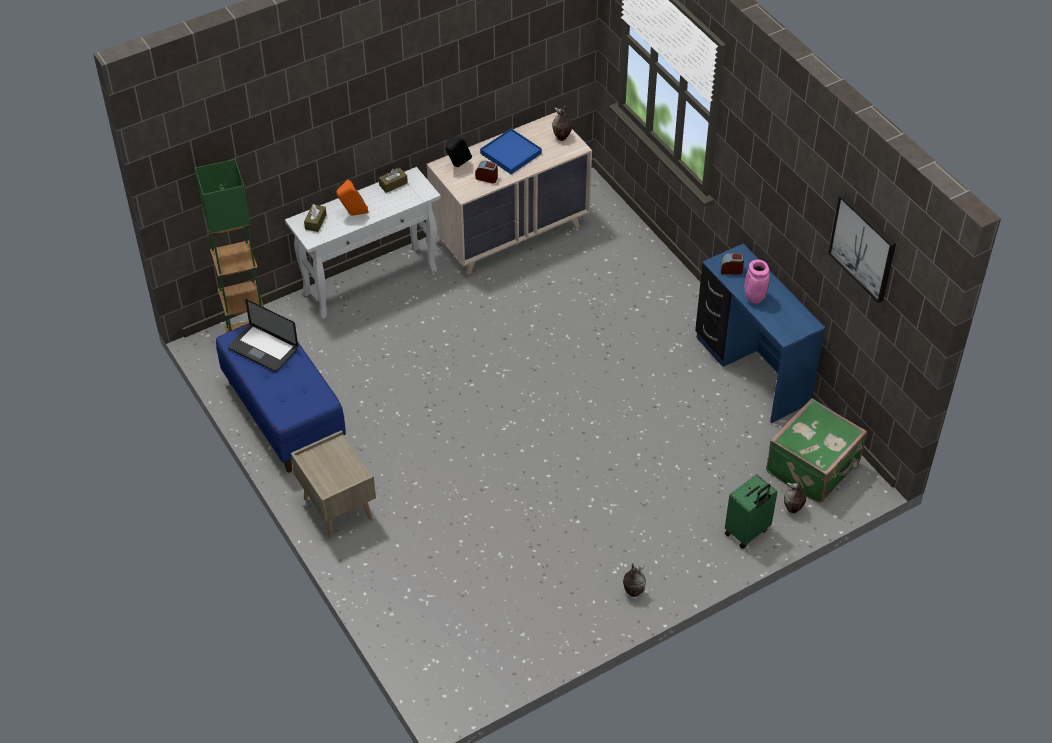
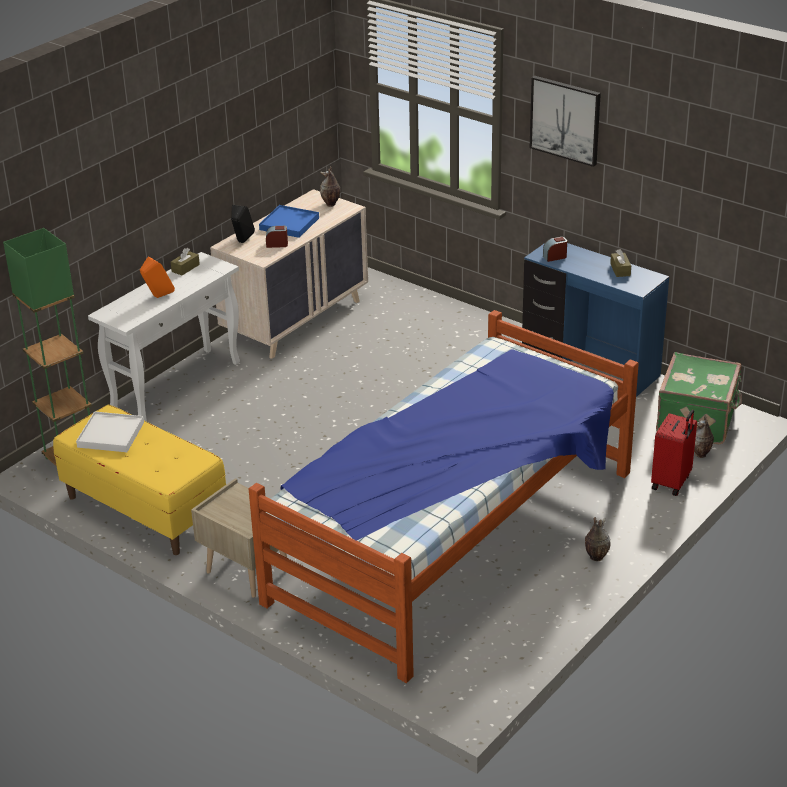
camera: 20 degrees left, 15 degrees down
(263, 349) = (111, 434): laptop -> white tray
(283, 414) = (144, 509): blue bench -> yellow bench
(315, 222) = (122, 310): brown tissue box -> brown tissue box (620, 270)
(526, 529) = (456, 536): none -> bed
(747, 532) = (672, 482): green suitcase -> red suitcase
(754, 297) = (590, 270): pink vase -> none
(863, 247) = (707, 159): picture -> picture (565, 120)

